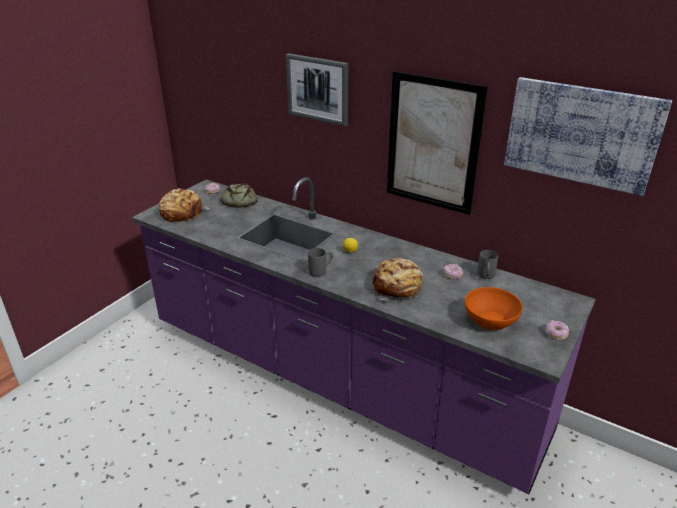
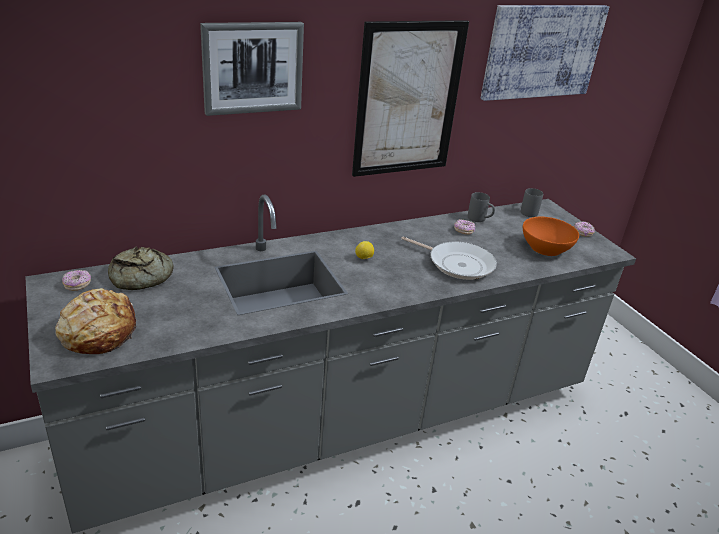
camera: 60 degrees left, 0 degrees up
(321, 271) = (383, 290): grey mug -> grey mug (528, 211)
(338, 377) = (344, 420): purple counter -> grey counter
(397, 287) = (457, 263): bread -> frying pan

